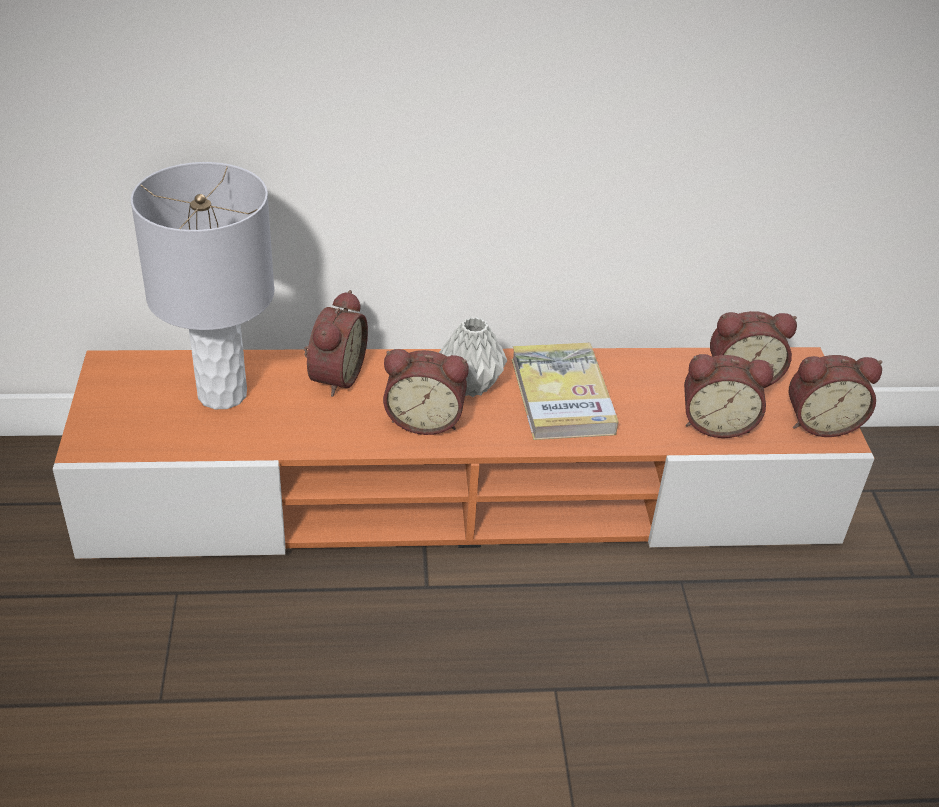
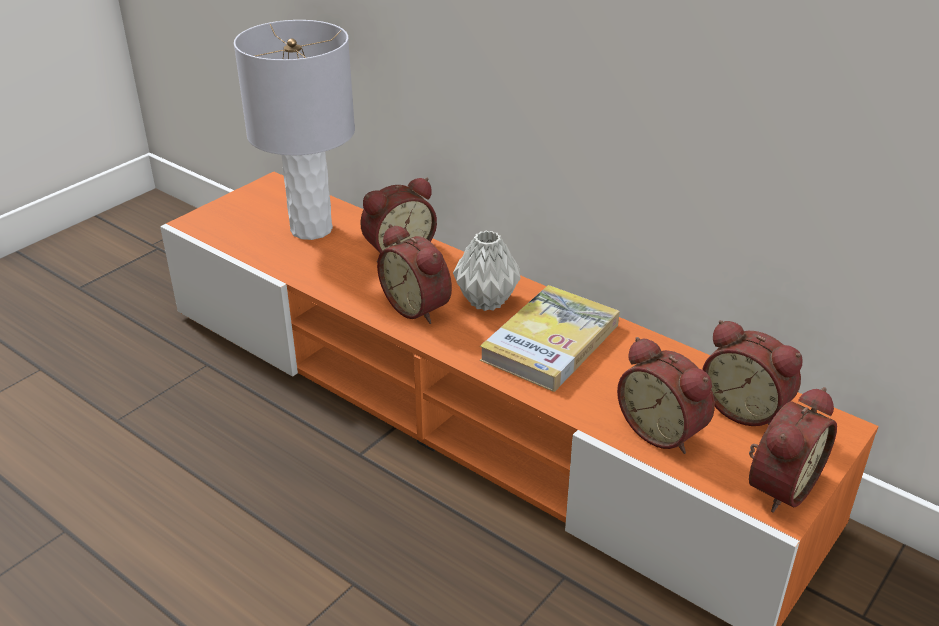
camera: 45 degrees right, 5 degrees down
(820, 422) = (778, 485): alarm clock -> alarm clock turned 90 degrees counterclockwise

